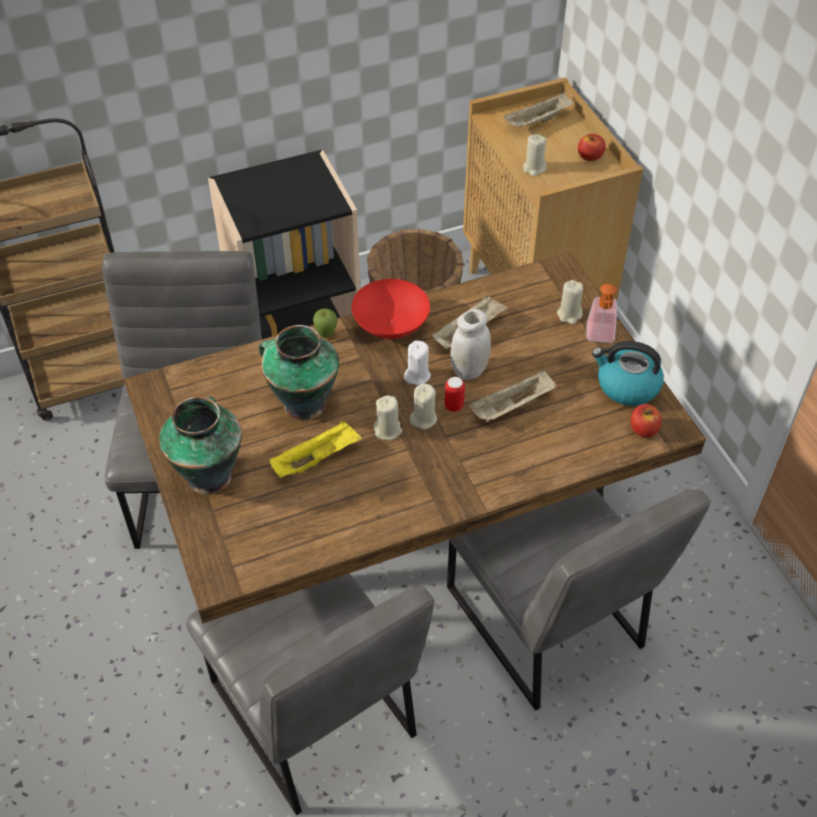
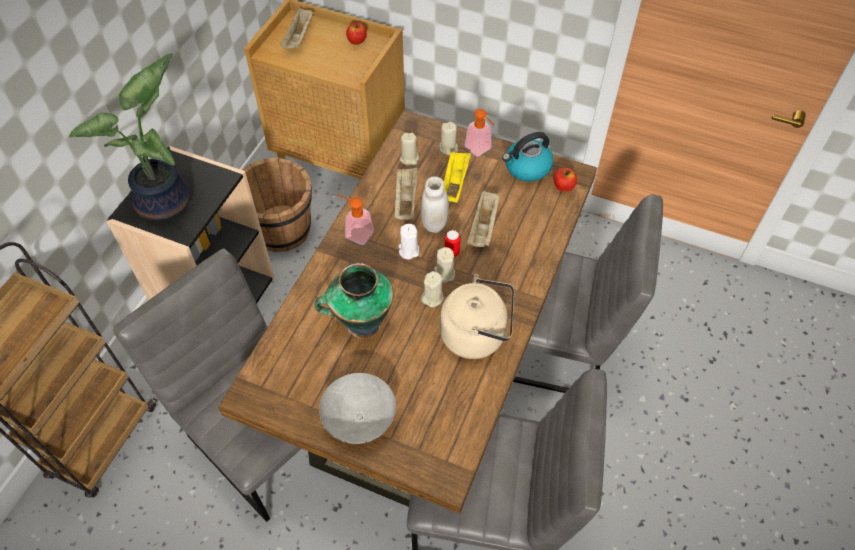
camera: 45 degrees left, 5 degrees up
(210, 475) = (360, 418): vase -> grey bowl
(268, 193) = (168, 202): none -> potted plant
(317, 459) = (413, 350): yellow tray -> yellow tray (454, 183)
(326, 335) = (321, 268): apple -> none
(386, 491) = (477, 335): none -> beige kettle
(390, 327) = (355, 233): red bowl -> soap dispenser
(534, 168) = (333, 69): beige candle -> beige candle (409, 159)

